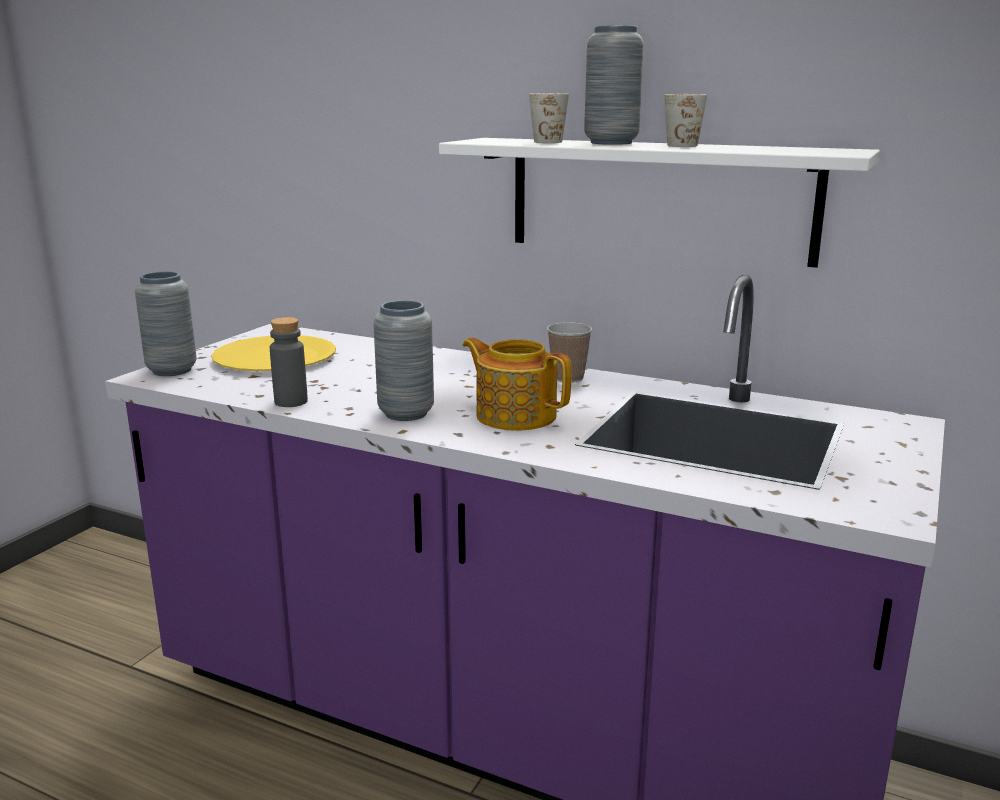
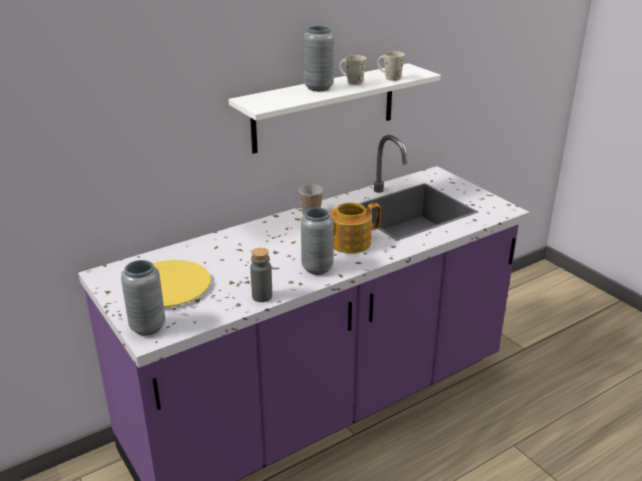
camera: 60 degrees left, 10 degrees up
(549, 141) = (291, 95): white mug -> white mug (388, 77)

